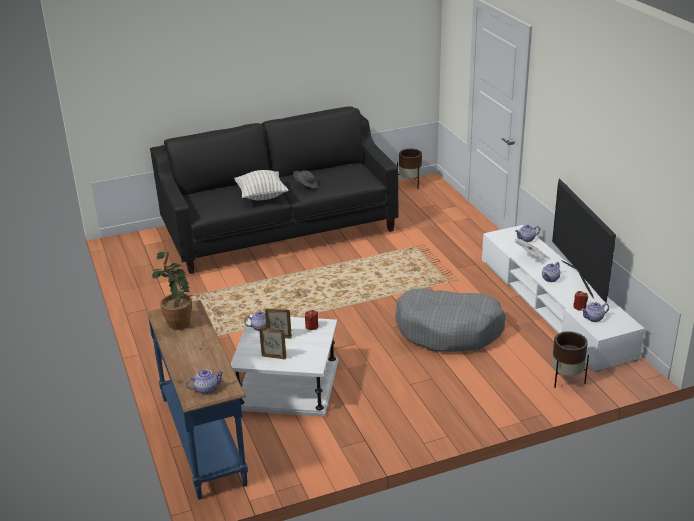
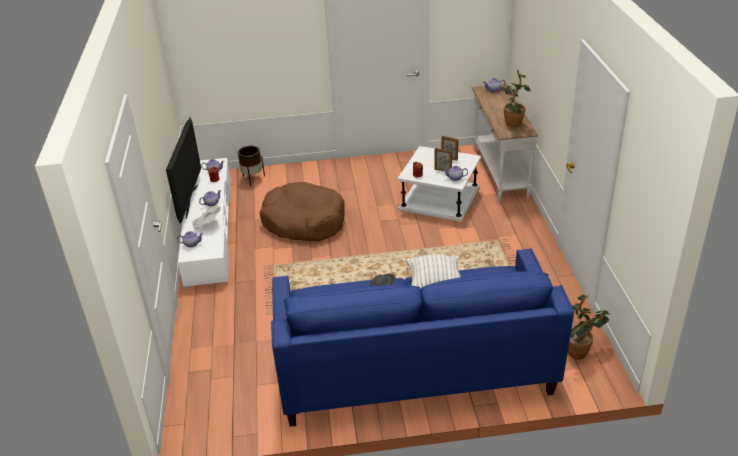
camera: 165 degrees left, 5 degrees up
(138, 255) = (581, 351): none -> potted plant
(204, 439) = (499, 173): blue console table -> white console table
(278, 230) = (414, 365): black sofa -> blue sofa
(410, 184) = (213, 430): brown planter -> none
(449, 330) = (304, 221): grey dog bed -> brown dog bed

